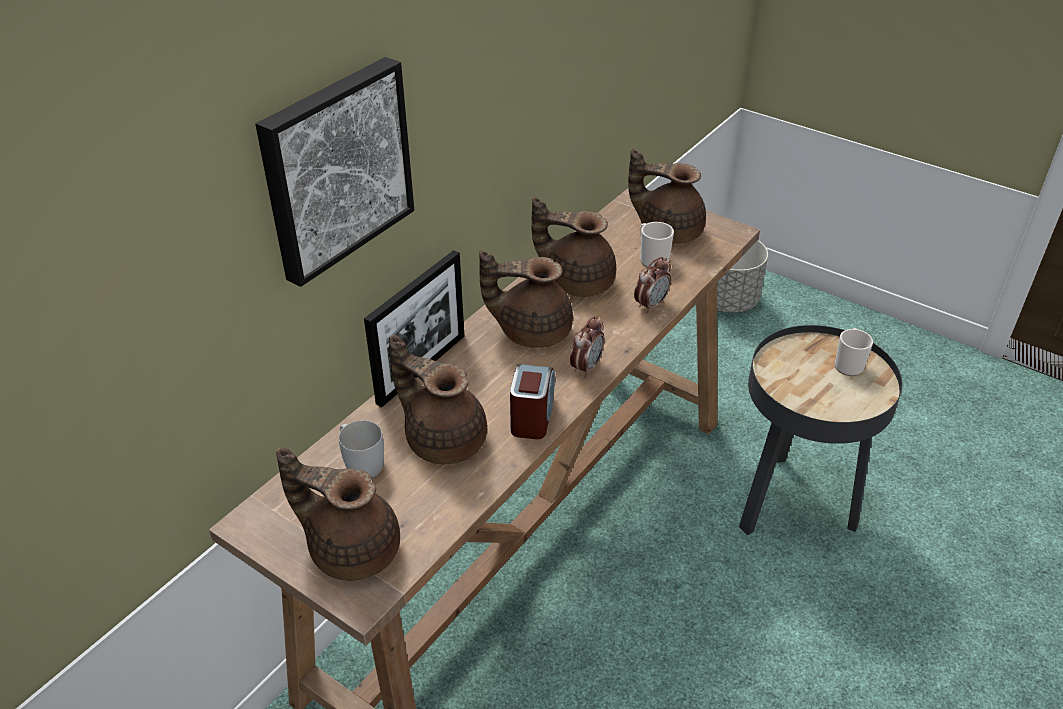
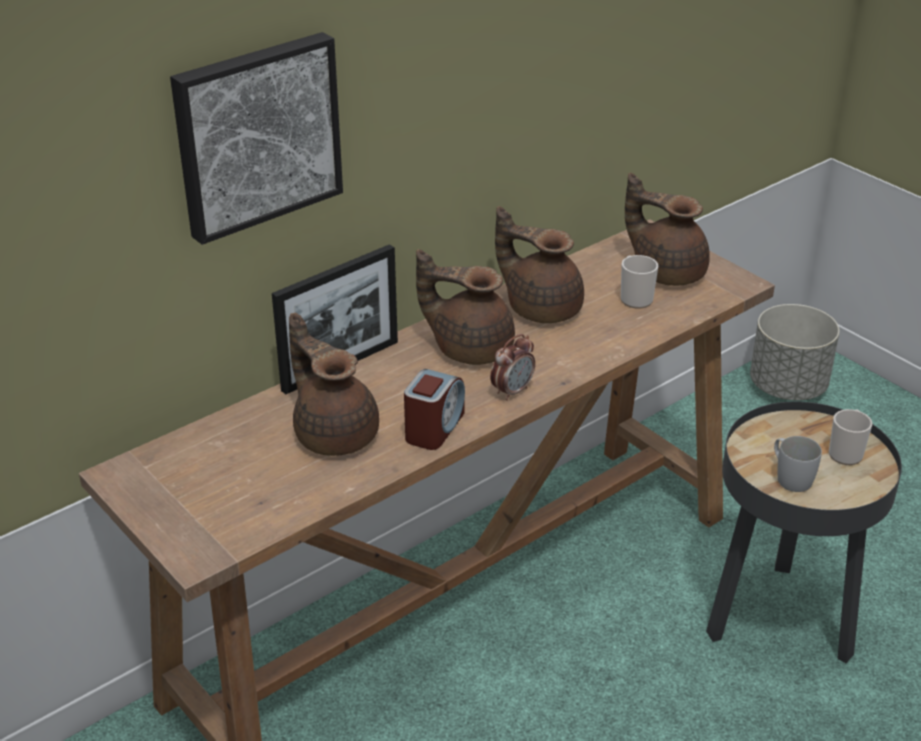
camera: 15 degrees right, 5 degrees down
(351, 548) = (204, 513): brown teapot -> none
(360, 462) = (244, 440): white mug -> white mug (789, 477)
(651, 305) = (611, 342): alarm clock -> none

